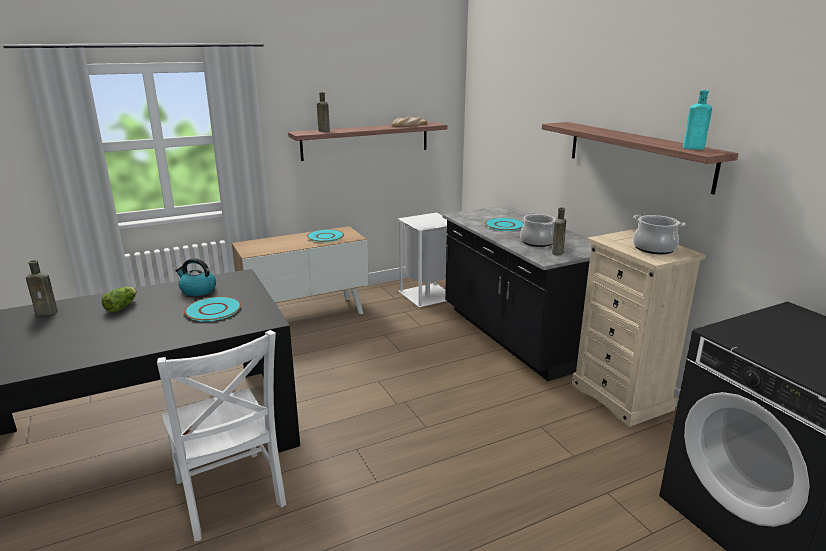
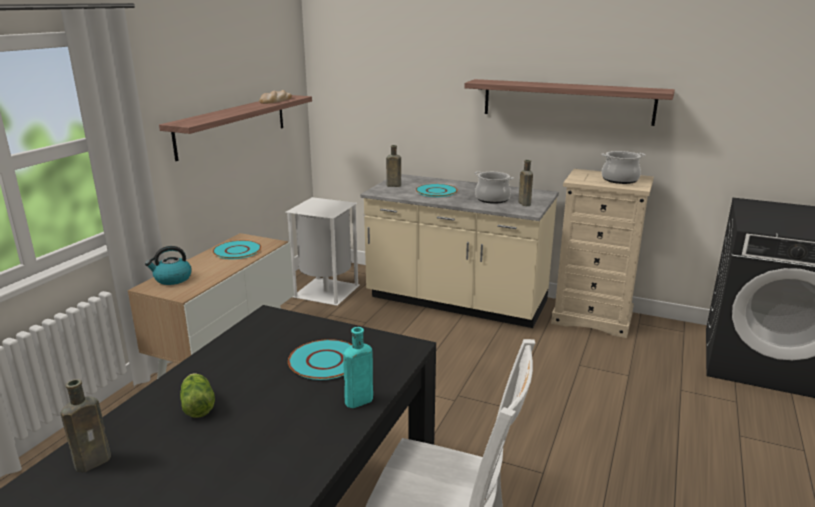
camera: 40 degrees left, 0 degrees up
(197, 290) = (254, 349): kettle -> kettle (172, 279)
(323, 131) = (202, 118): brown bottle -> brown bottle (392, 185)
(514, 336) = (456, 301): black counter -> beige counter
(691, 148) = (641, 89): turquoise bottle -> turquoise bottle (357, 402)

